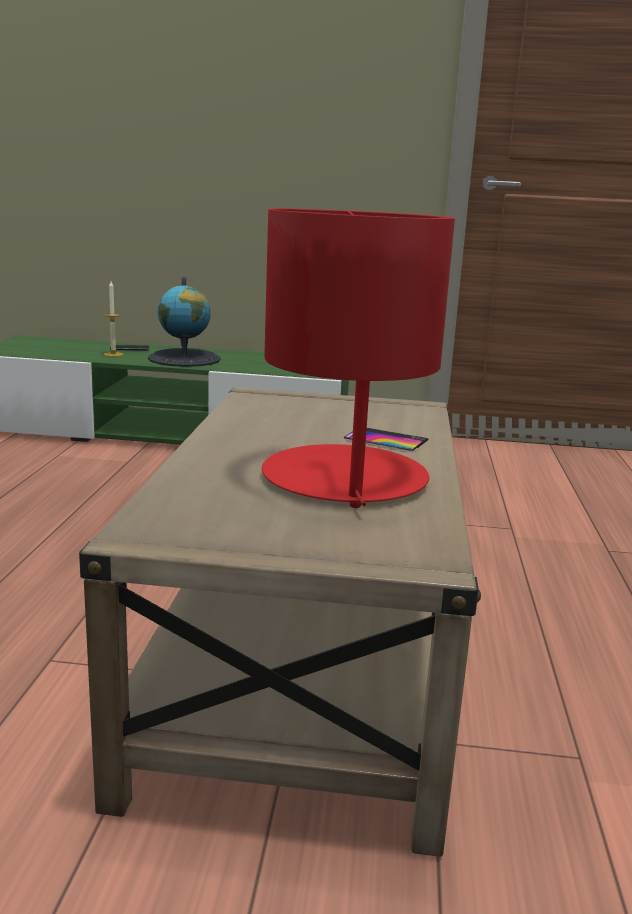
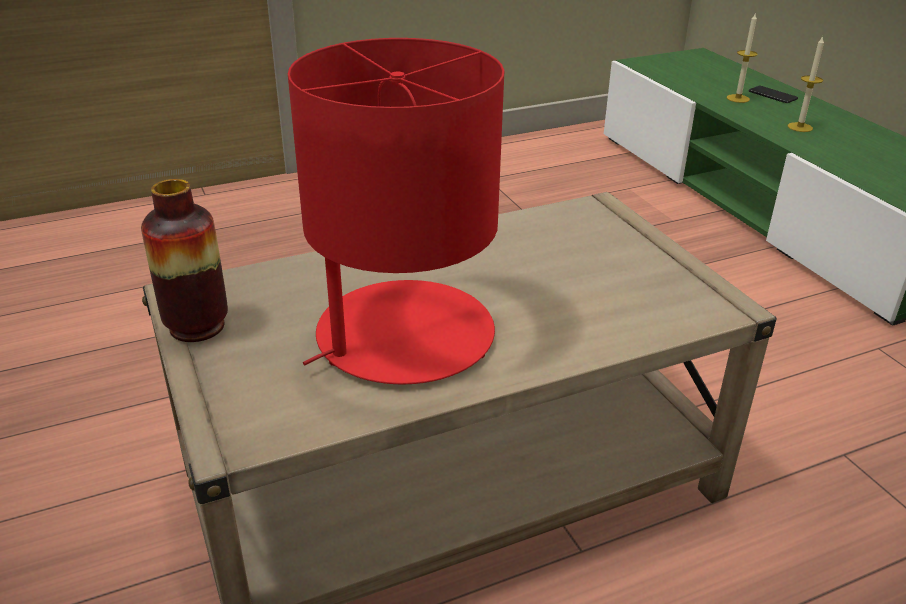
camera: 60 degrees right, 15 degrees up
(184, 359) = (800, 127): globe -> candle
(218, 541) = (197, 326): none -> vase
(386, 439) = (556, 321): phone -> none

